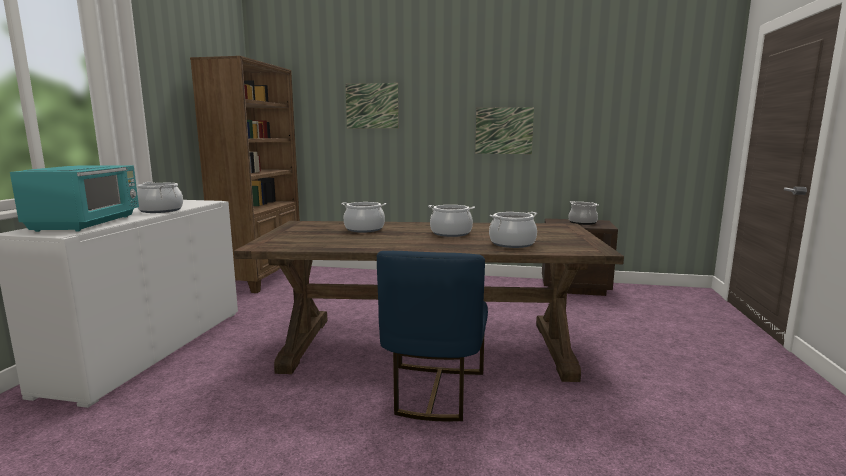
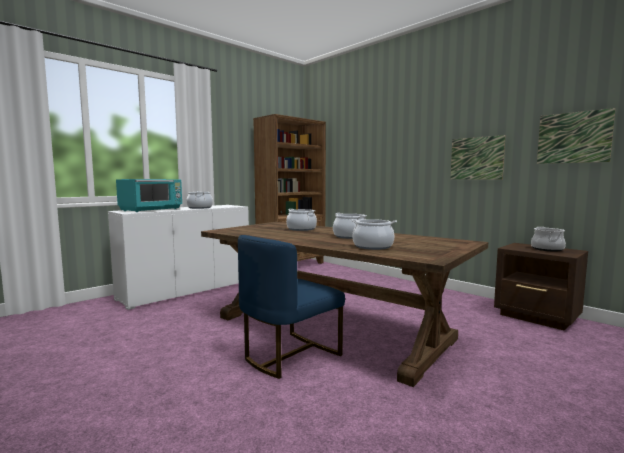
camera: 35 degrees right, 5 degrees down
(372, 106) = (374, 143): picture -> picture (573, 137)

